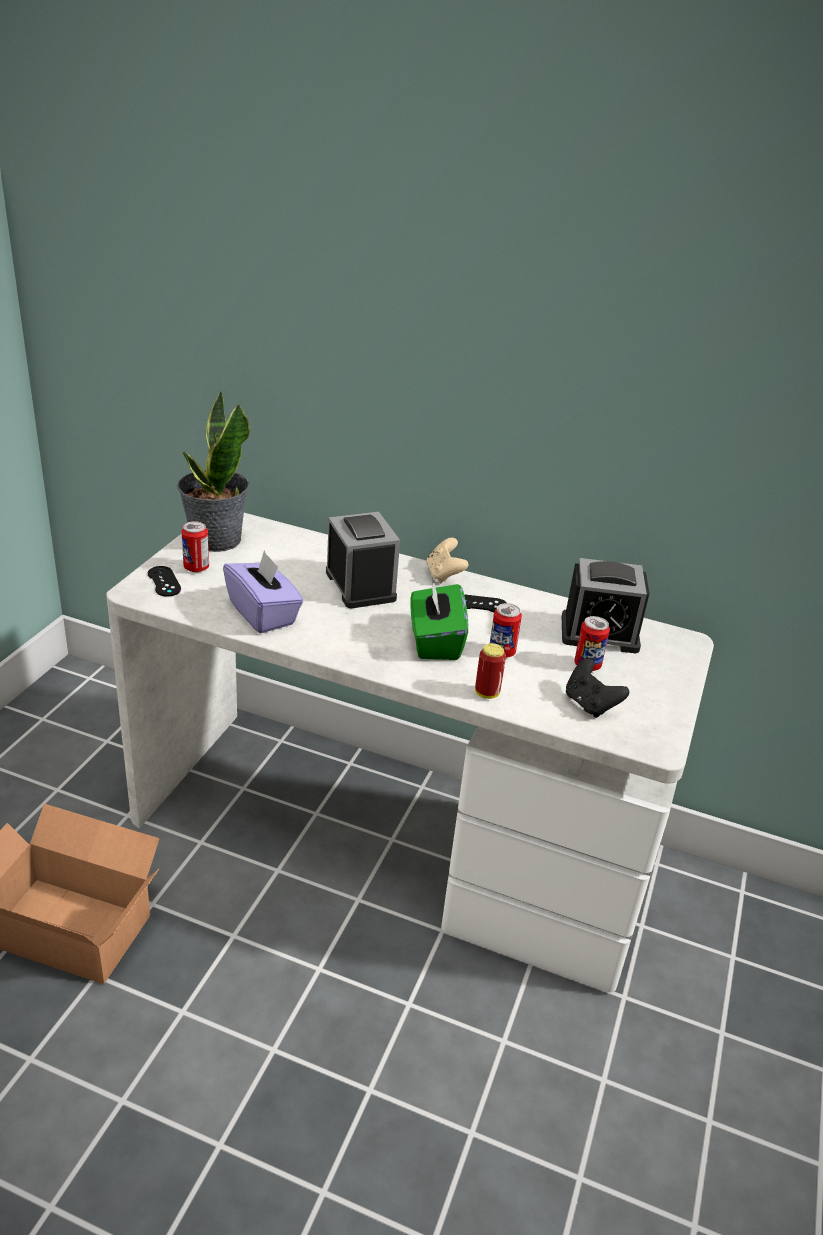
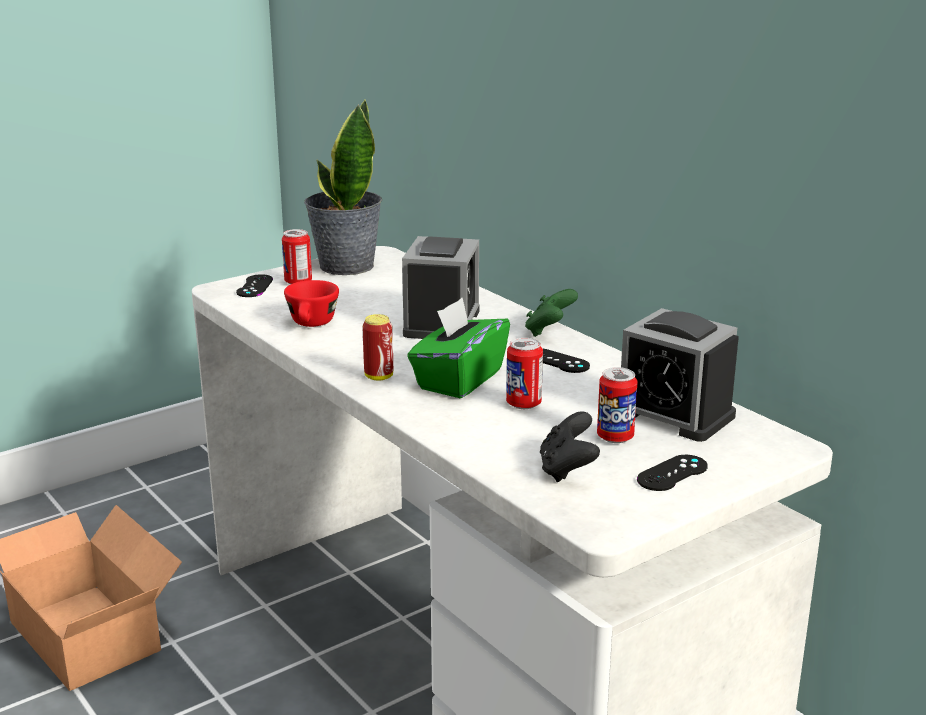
camera: 35 degrees right, 10 degrees down
(263, 613) = (312, 324): purple tissue box -> red cup
(444, 575) = (549, 331): beige game controller -> green game controller
(487, 693) = (455, 432): can -> can (379, 377)
(650, 686) = (672, 473): none -> black game controller

